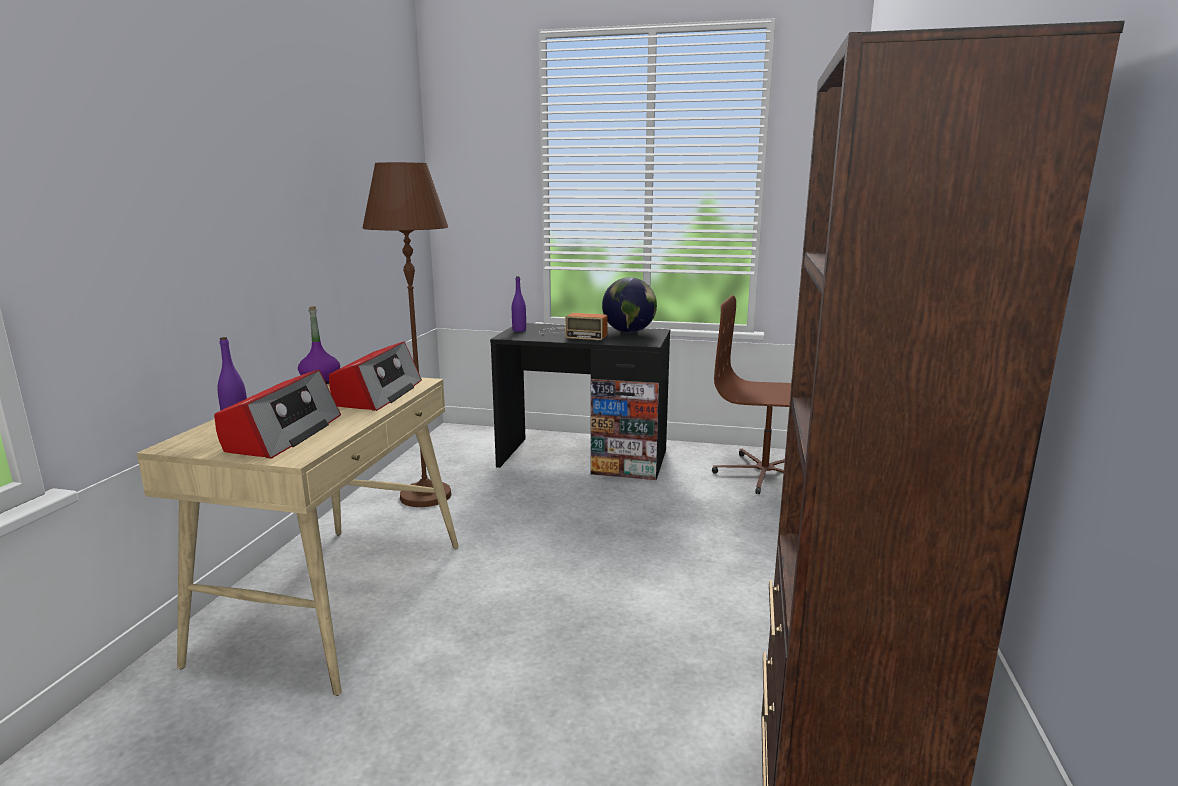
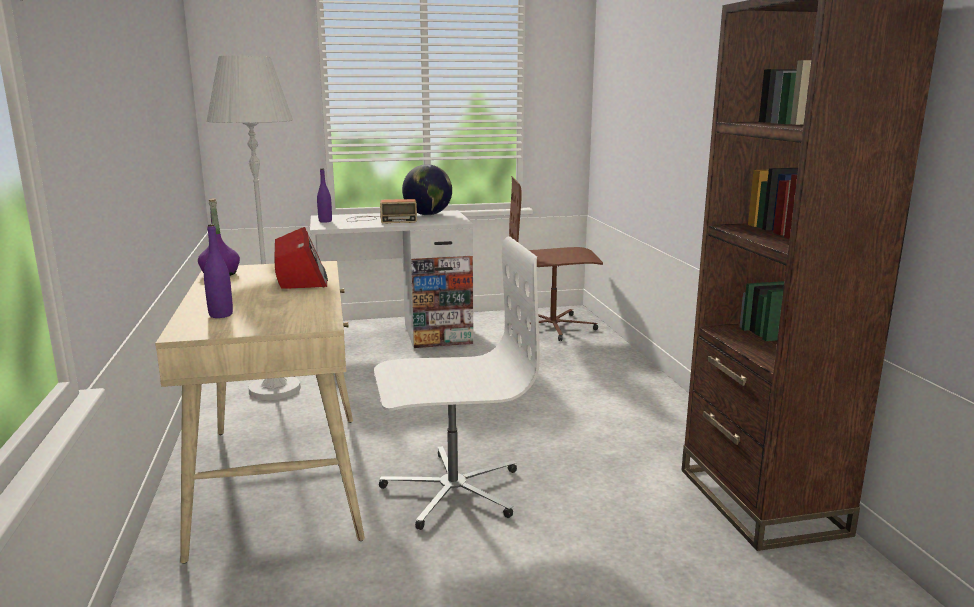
camera: 25 degrees left, 0 degrees up
(282, 434) = (274, 312): radio -> none
(425, 496) = (275, 389): brown floor lamp -> white floor lamp
(475, 659) = (452, 490): none -> white office chair
(583, 458) = (394, 337): black desk -> white desk

